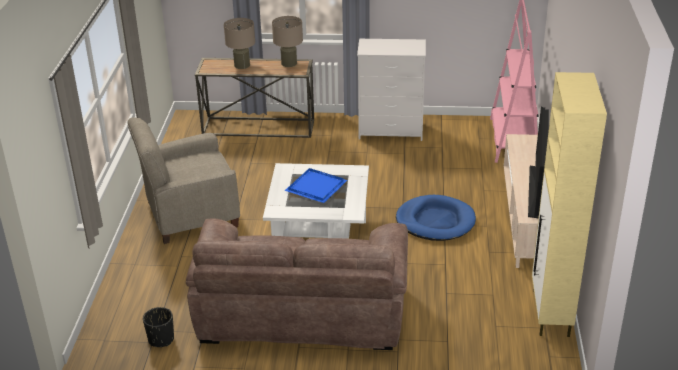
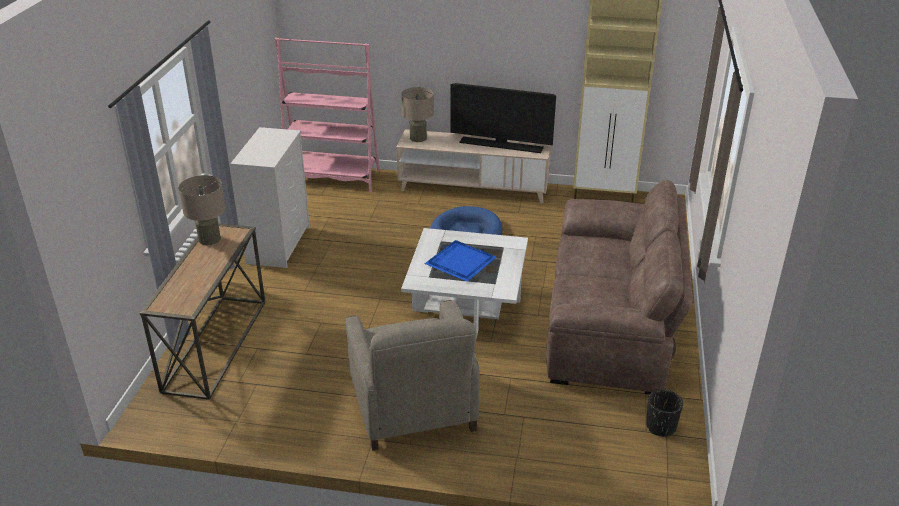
camera: 85 degrees left, 0 degrees up
(242, 65) = (190, 277): beige table lamp -> beige table lamp (418, 138)

